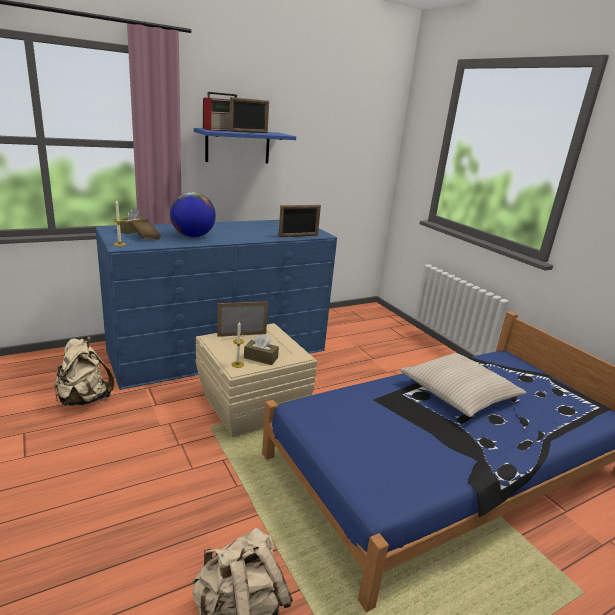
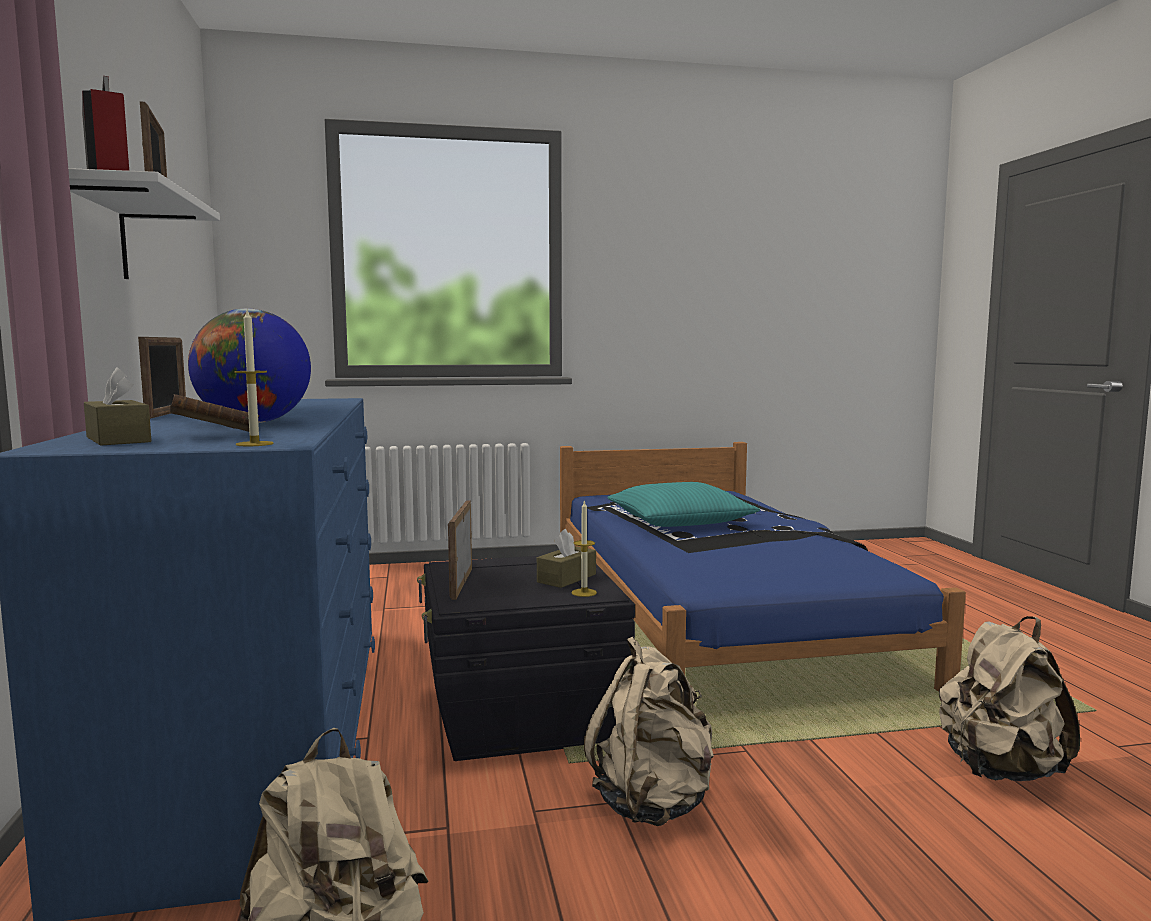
camera: 70 degrees left, 15 degrees down
(179, 455) = (653, 803): none -> beige backpack
(238, 146) = (93, 232): blue shelf -> white shelf
(250, 407) = (520, 717): beige storage box -> black storage box
(298, 236) = (334, 402): picture frame -> picture frame (167, 414)
(458, 393) = (679, 521): beige pillow -> turquoise pillow

